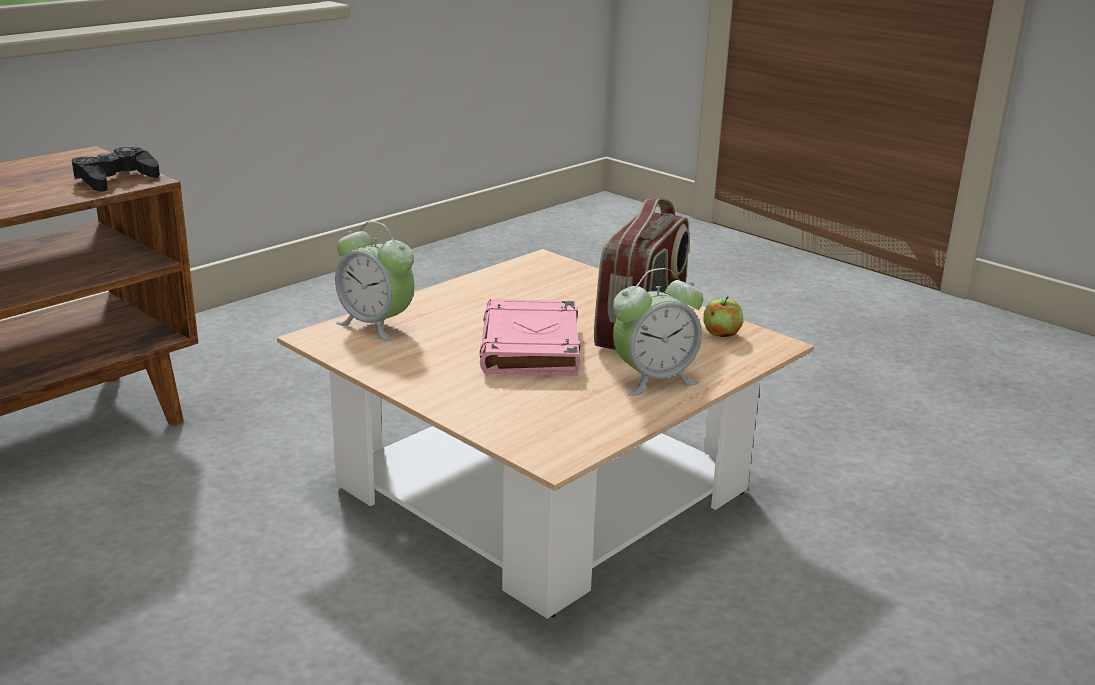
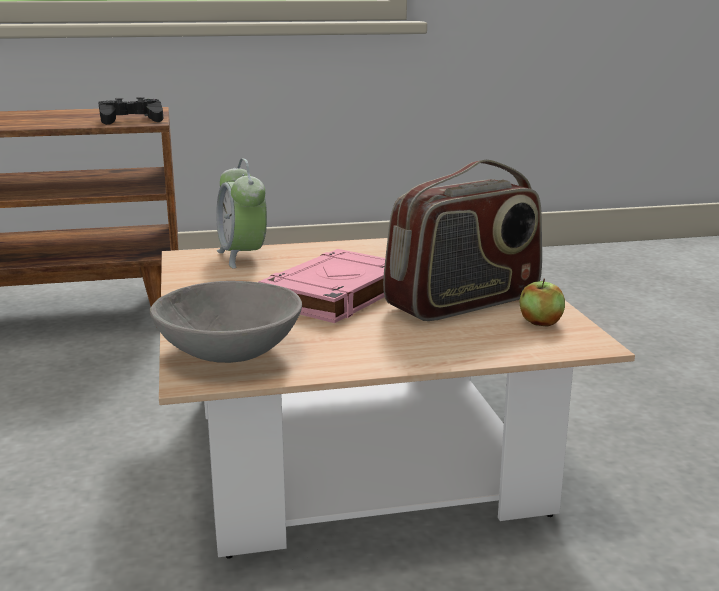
camera: 35 degrees right, 5 degrees down
(540, 427) = (229, 352): none -> grey bowl
(653, 380) = (401, 343): alarm clock -> none

